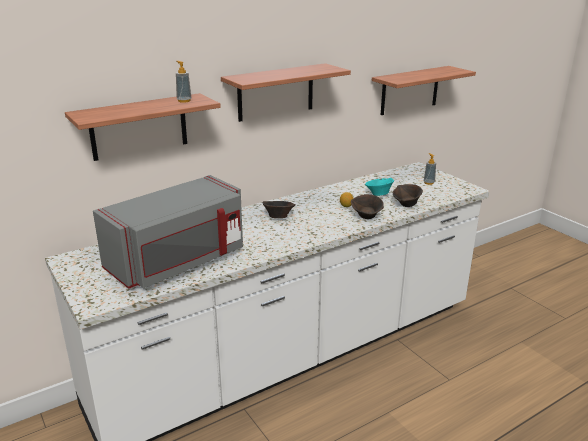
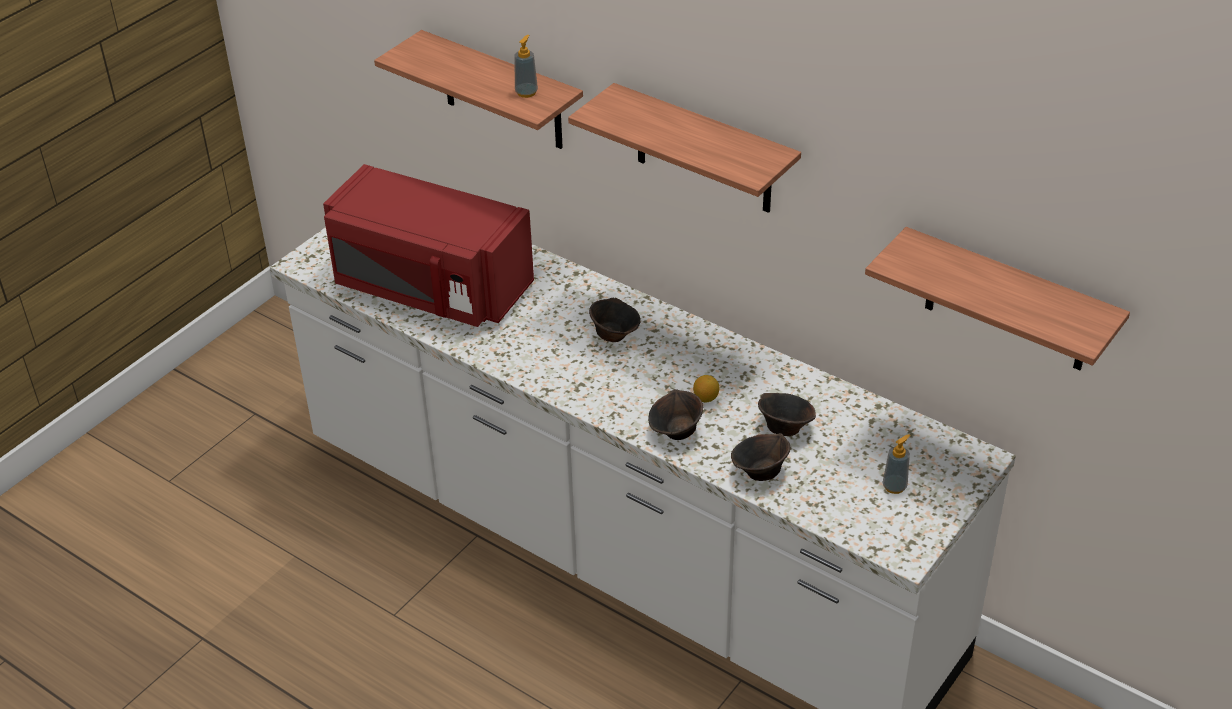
camera: 70 degrees right, 15 degrees up
(179, 261) = (429, 287): grey microwave -> red microwave
(378, 194) = (784, 427): turquoise bowl -> brown bowl

